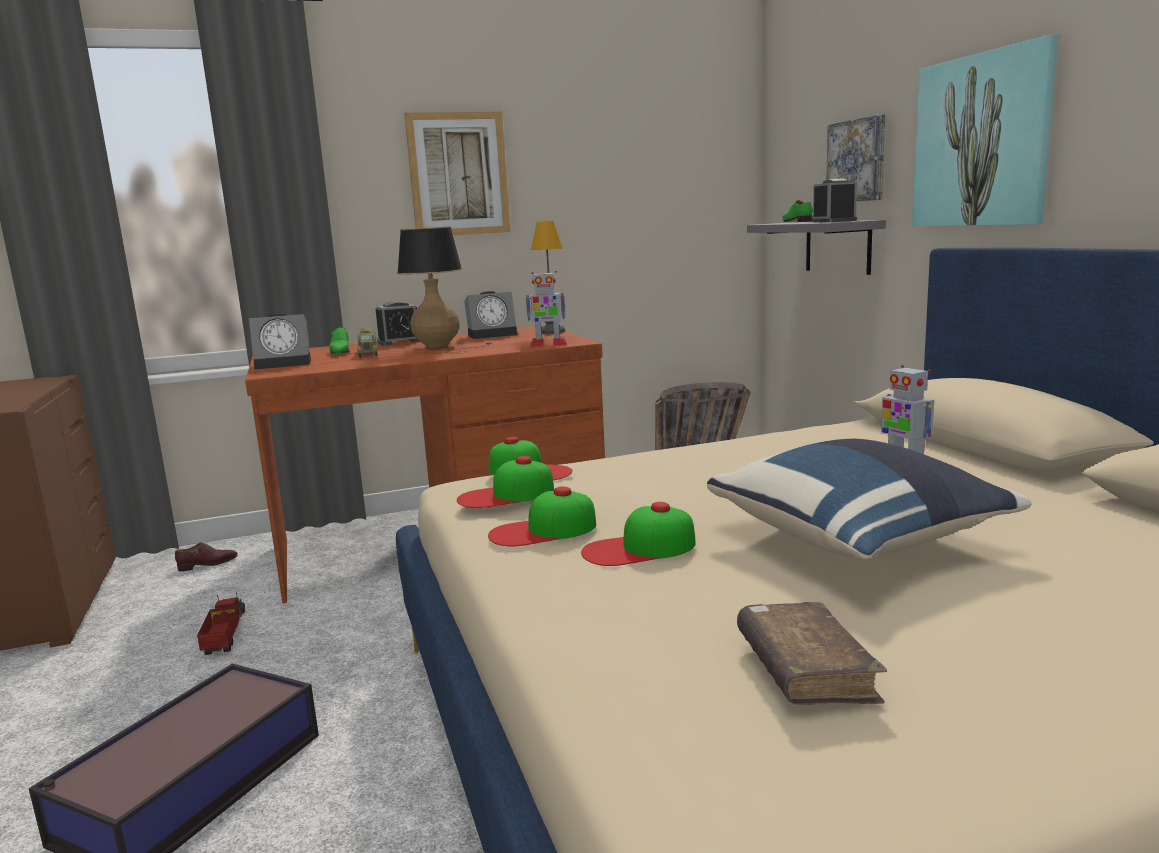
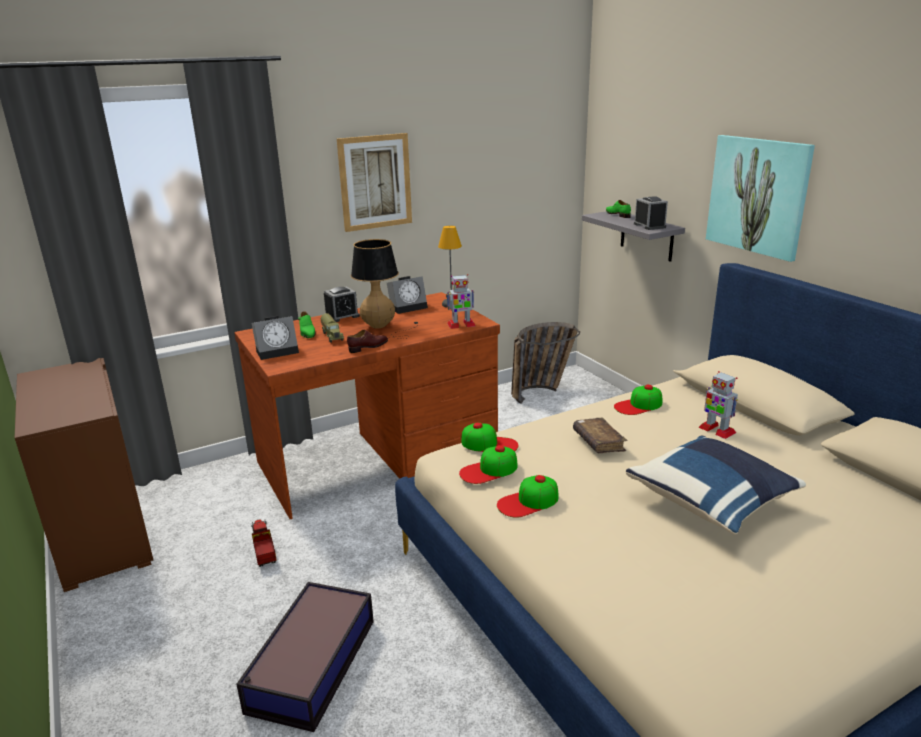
camera: 10 degrees left, 10 degrees up
(208, 564) = (211, 487): brown shoe -> brown shoe (368, 347)
(639, 548) = (592, 514): cap -> cap (638, 405)
(805, 670) = (716, 602): brown book -> brown book (598, 442)
(858, 161) = (666, 181): picture -> none

